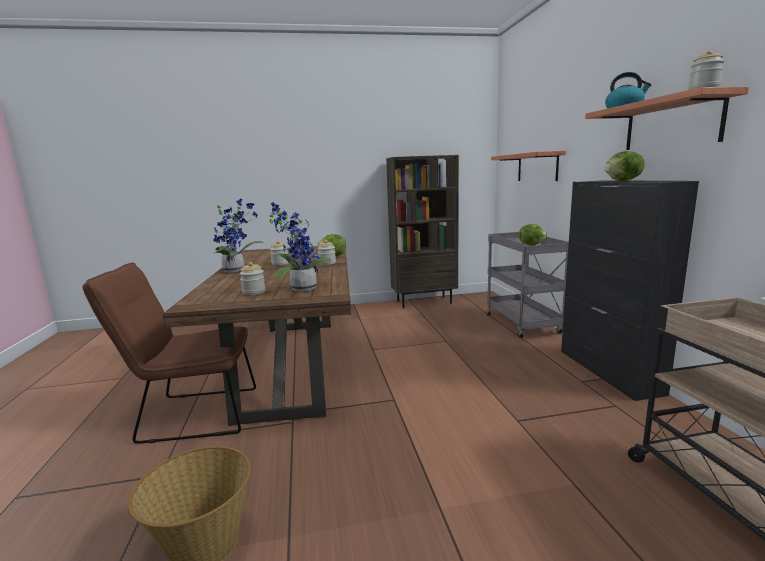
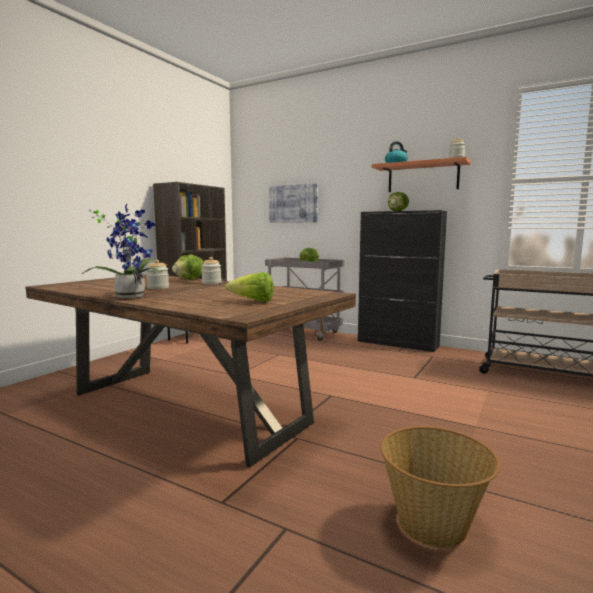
camera: 50 degrees left, 5 degrees down
(192, 415) = (184, 483): brown chair -> none
(254, 292) = (253, 301): jar -> lettuce
(300, 289) = (284, 294): potted plant -> none
(537, 167) = (293, 204): shelf -> picture

